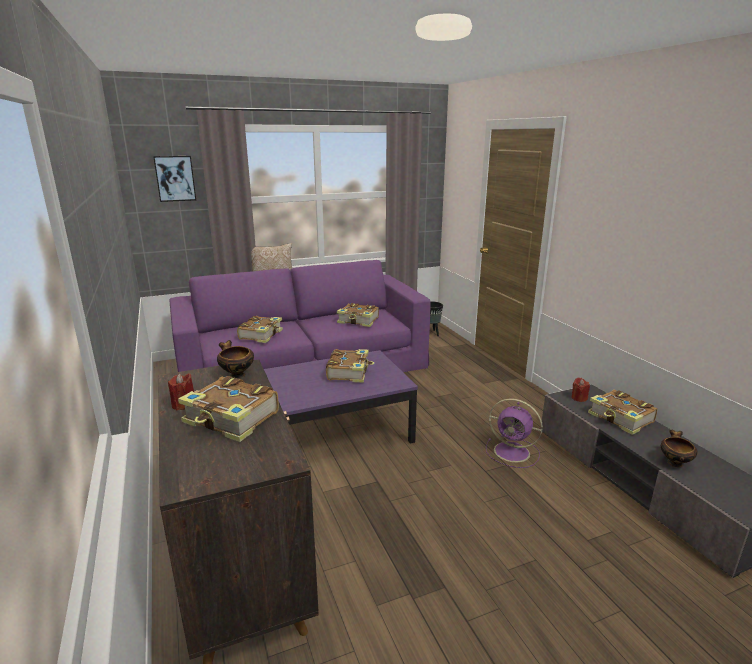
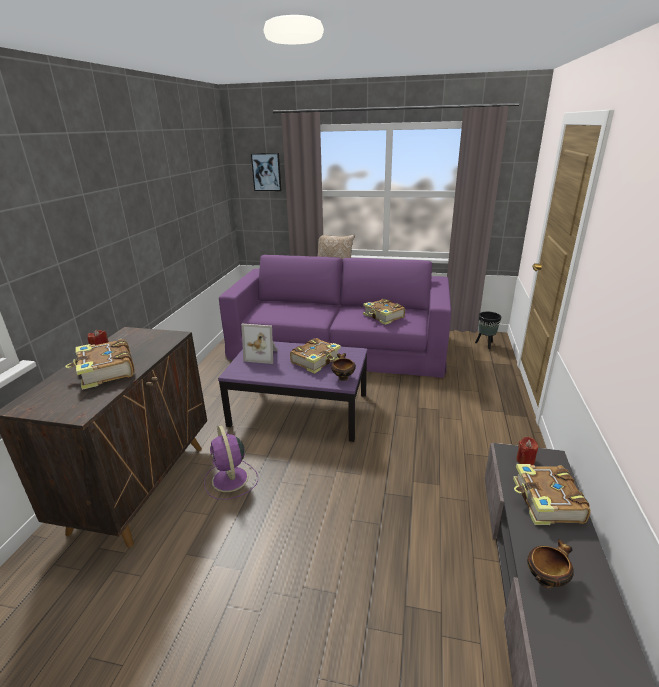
camera: 35 degrees right, 5 degrees up
(236, 375) = (159, 340): bowl -> bowl (343, 378)
(261, 335) = (295, 312): book -> none
(286, 382) = (263, 355): none -> picture frame
(513, 452) = (432, 488): purple fan -> purple fan (230, 480)

